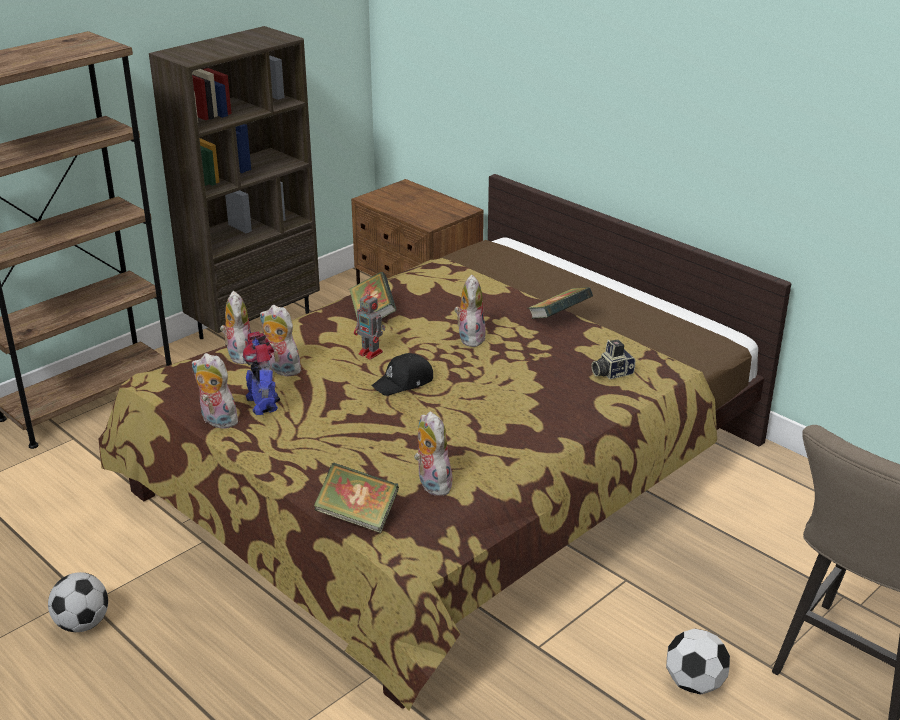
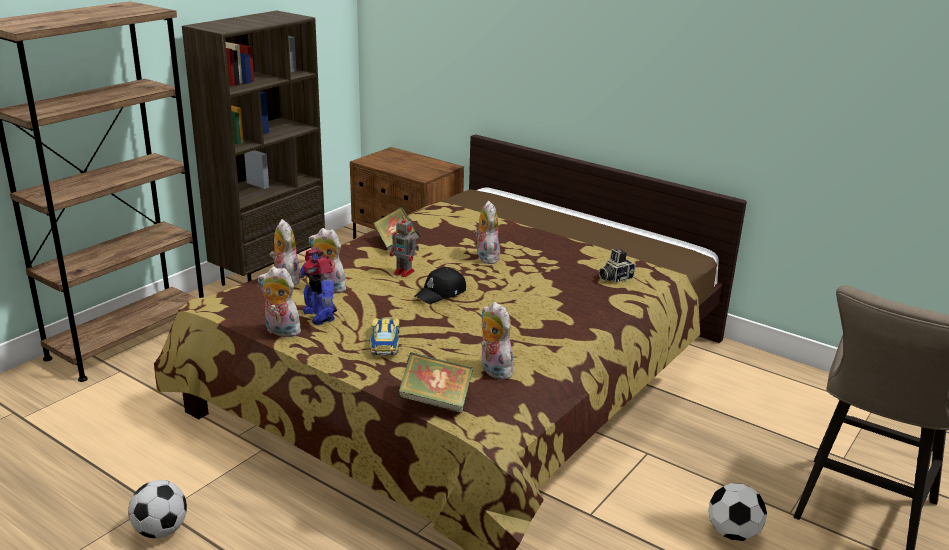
camera: 10 degrees left, 5 degrees down
(324, 441) = (385, 342): none -> toy car
(559, 319) = (555, 241): book -> none

